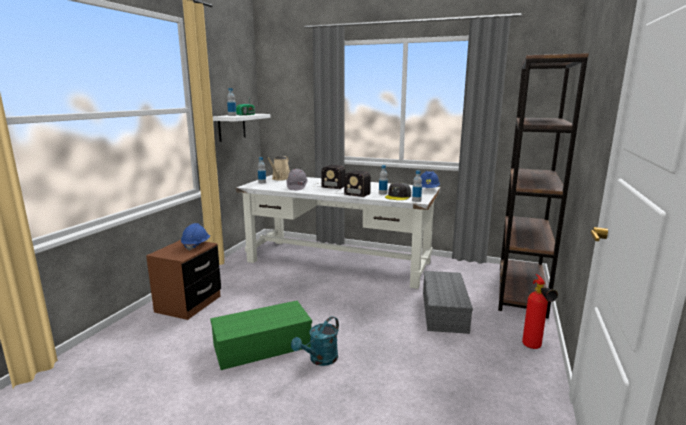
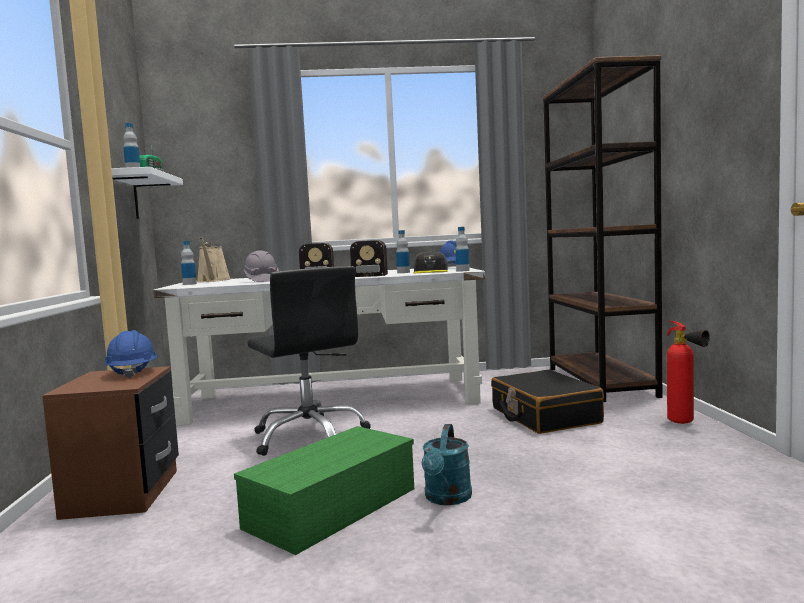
camera: 25 degrees left, 10 degrees down
(299, 289) = (310, 436): none -> black office chair
(445, 312) = (544, 416): grey storage box -> black suitcase

